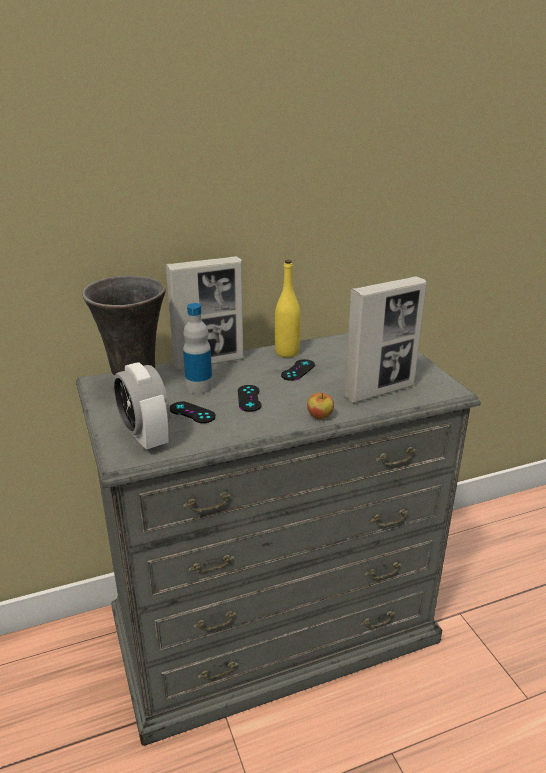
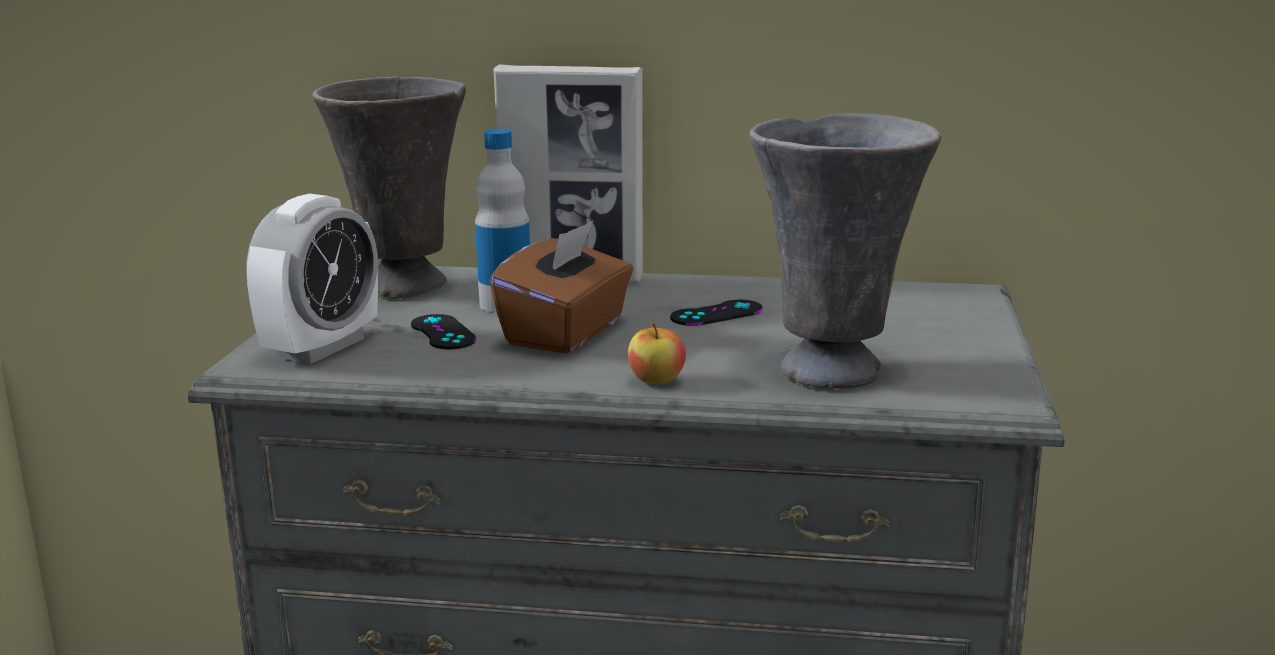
camera: 30 degrees right, 10 degrees down
(145, 438) = (321, 348): alarm clock -> alarm clock turned 150 degrees counterclockwise
(249, 398) = (567, 333): black game controller -> brown tissue box
(287, 352) = (733, 288): yellow bottle -> none
(379, 391) = (835, 370): picture frame -> grey vase

